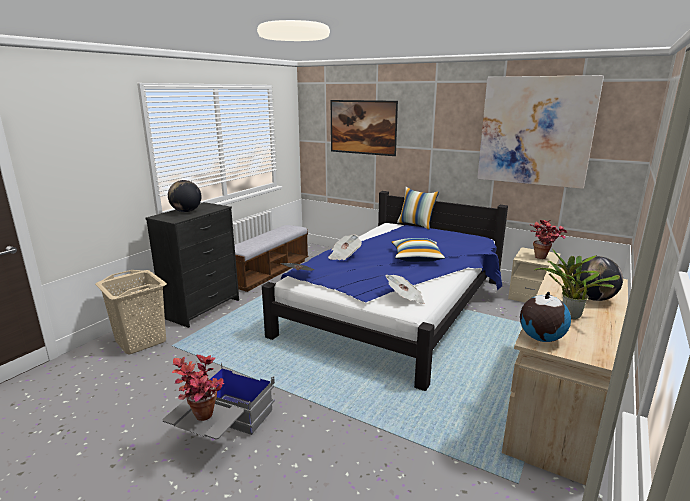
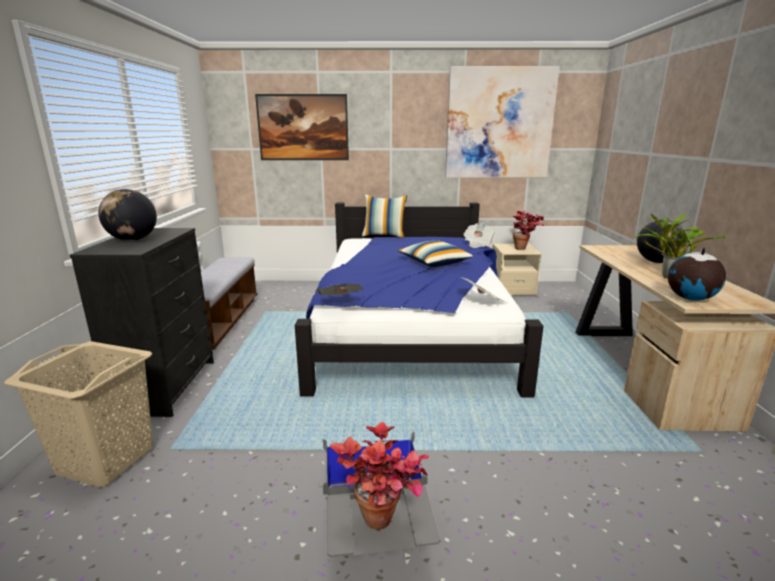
camera: 30 degrees left, 0 degrees up
(344, 256) = (359, 273): newspaper -> newspaper (478, 244)

